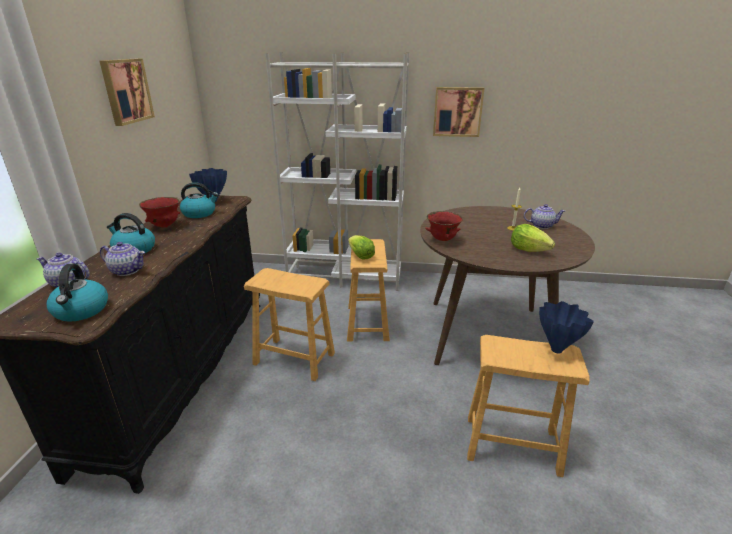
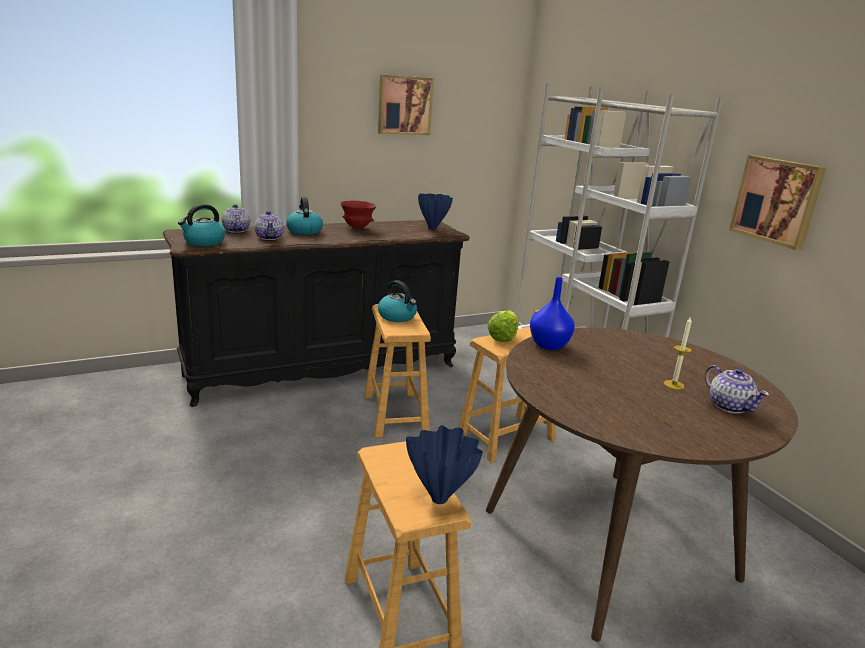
camera: 55 degrees right, 5 degrees down
(200, 213) = (399, 230): kettle -> kettle (397, 316)
(442, 240) = (548, 345): red bowl -> blue vase
(528, 250) = (611, 403): lettuce -> none

